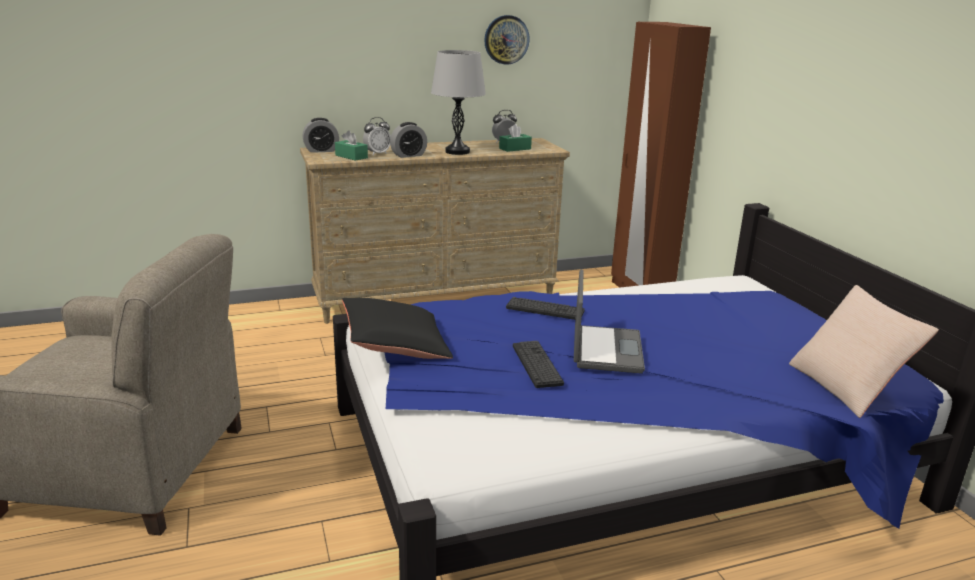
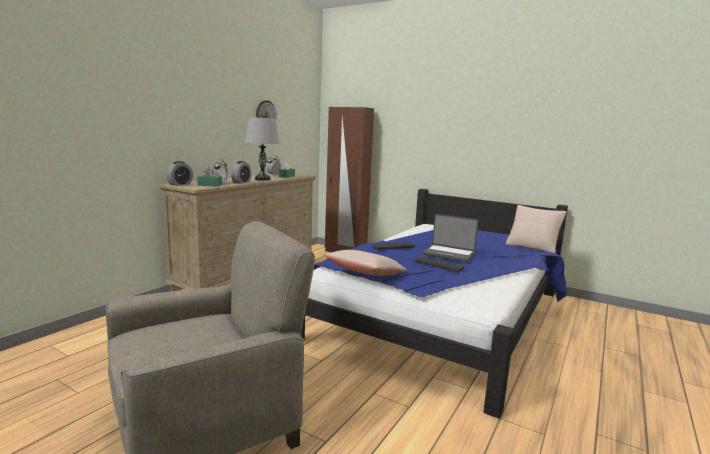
camera: 40 degrees left, 10 degrees down
(395, 346) = (365, 275): black pillow -> beige pillow
(605, 350) = (449, 254): laptop -> laptop turned 150 degrees clockwise

